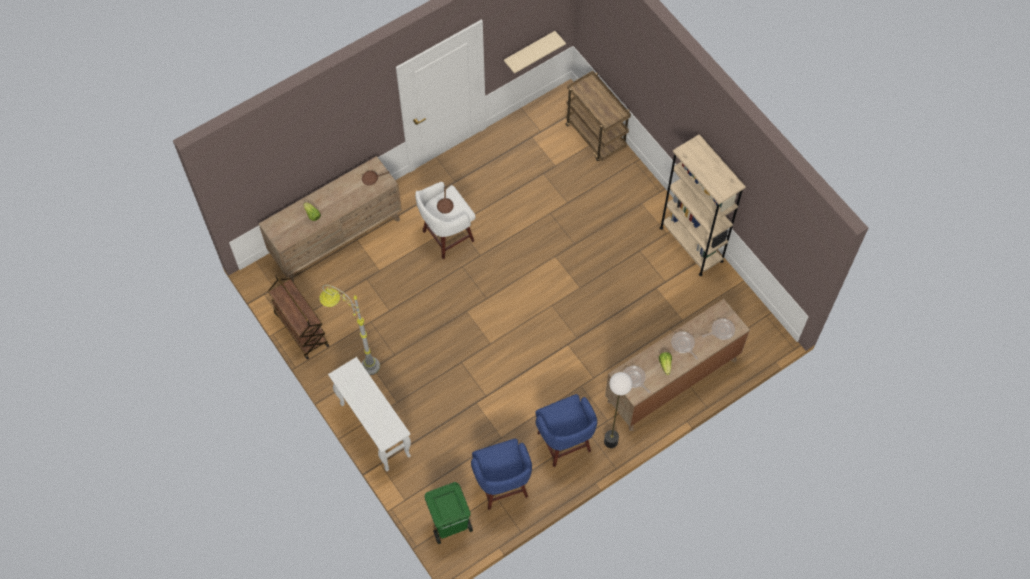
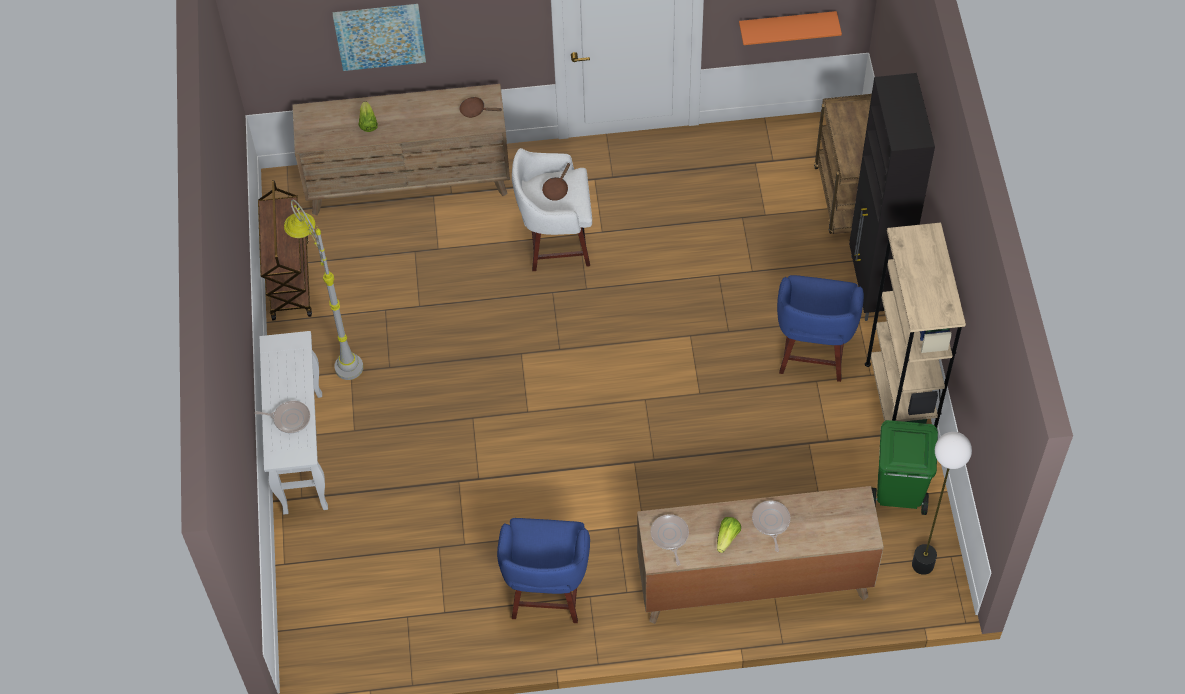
camera: 30 degrees right, 5 degrees down
(304, 159) = (379, 35): none -> picture
(449, 525) = (322, 627): green trash can -> green trash can (897, 494)
(502, 487) = (425, 611): blue stool -> blue stool (813, 355)
(529, 51) = (786, 26): beige shelf -> orange shelf
(611, 441) = (614, 624): floor lamp -> floor lamp (923, 565)
(639, 182) = (873, 287): none -> black cabinet
(721, 330) = (839, 529): frying pan -> frying pan (290, 418)

